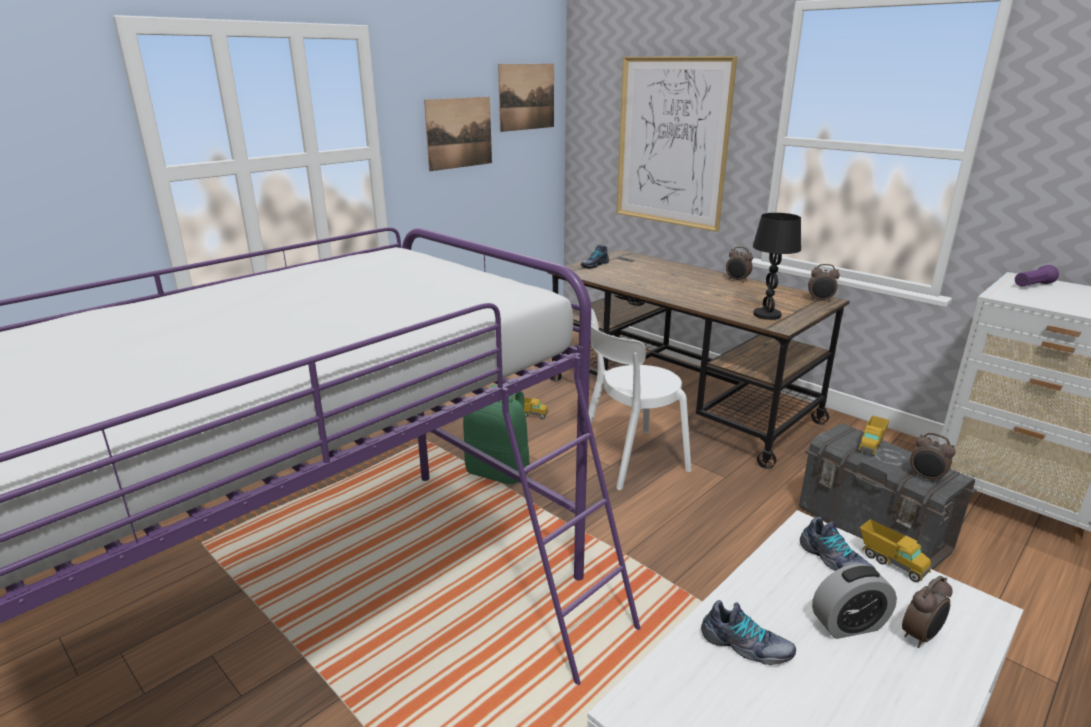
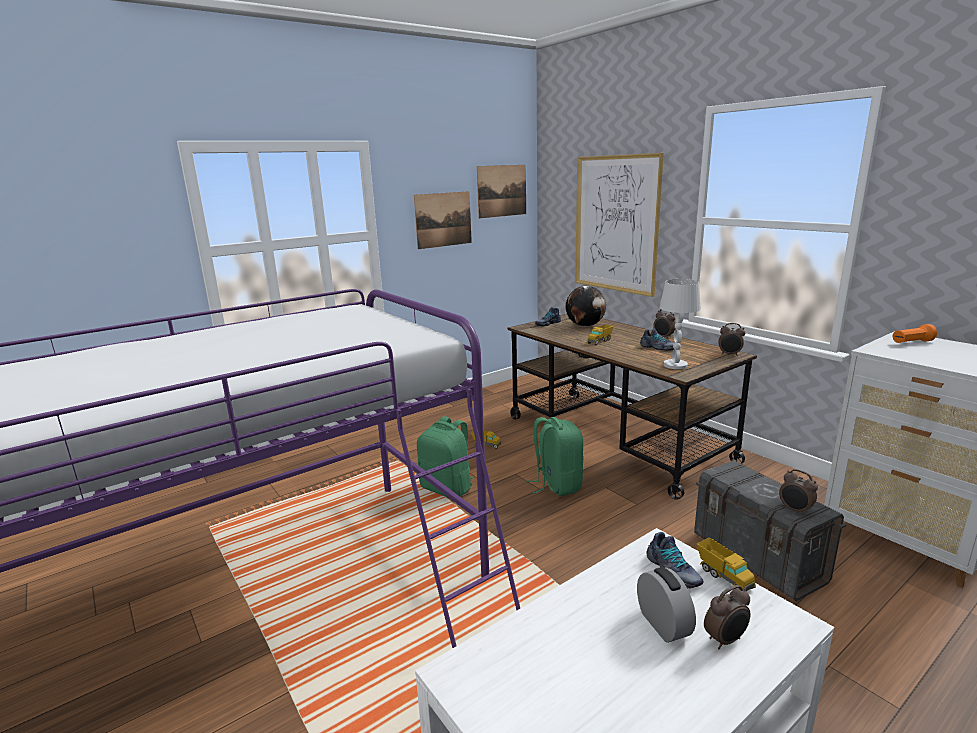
camera: 10 degrees right, 5 degrees down
(628, 459) = (557, 484): white chair -> green backpack
(640, 267) = (585, 325): none -> globe
(746, 646) = (565, 633): shoe -> shoe (658, 347)
(767, 315) = (675, 365): black table lamp -> white table lamp
(848, 625) = (663, 624): alarm clock -> alarm clock turned 105 degrees counterclockwise
(871, 445) = (753, 480): toy truck -> toy truck (600, 341)
(1032, 285) = (911, 342): purple flashlight -> orange flashlight

